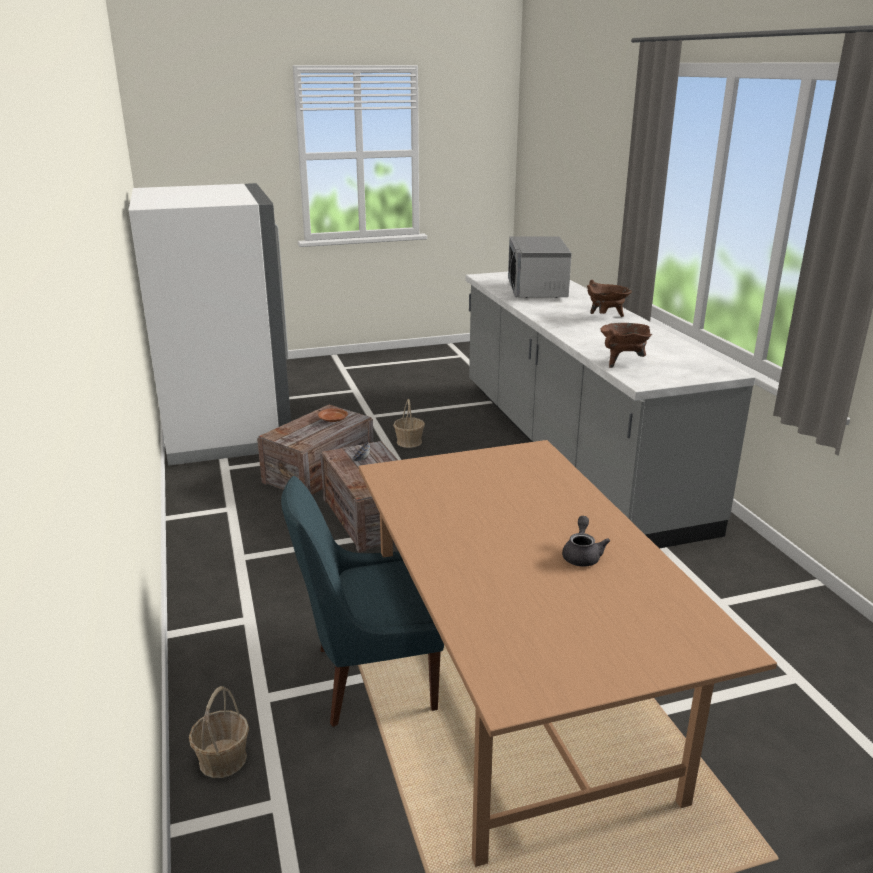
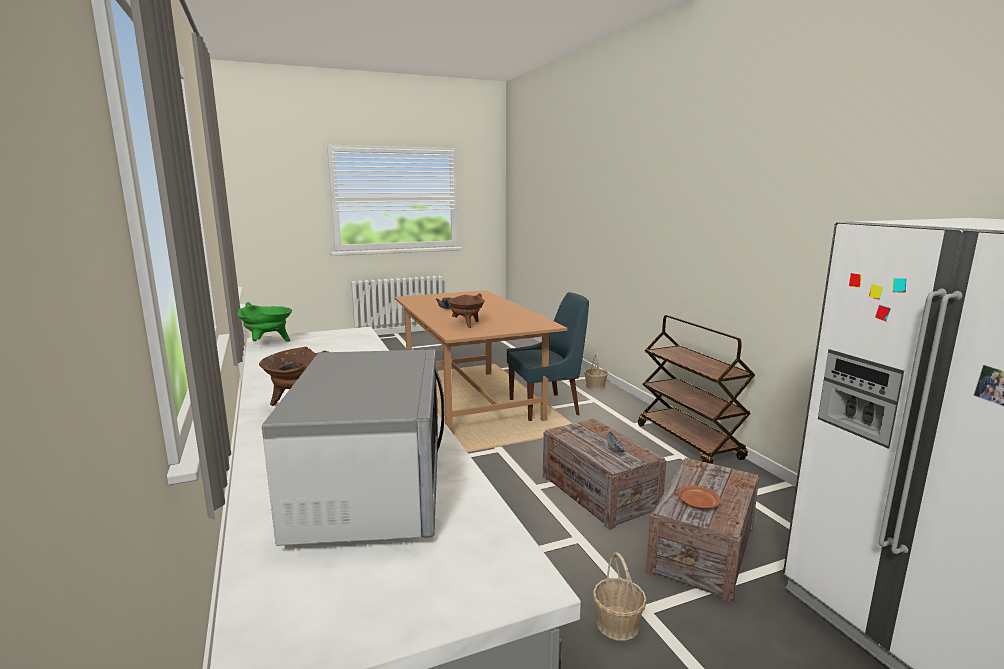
camera: 175 degrees right, 10 degrees down
(203, 578) = (689, 442): none -> brown cart
(622, 362) = (355, 344): brown cooking pot -> brown cooking pot (466, 324)
(714, 366) = (267, 344): none -> green cooking pot

